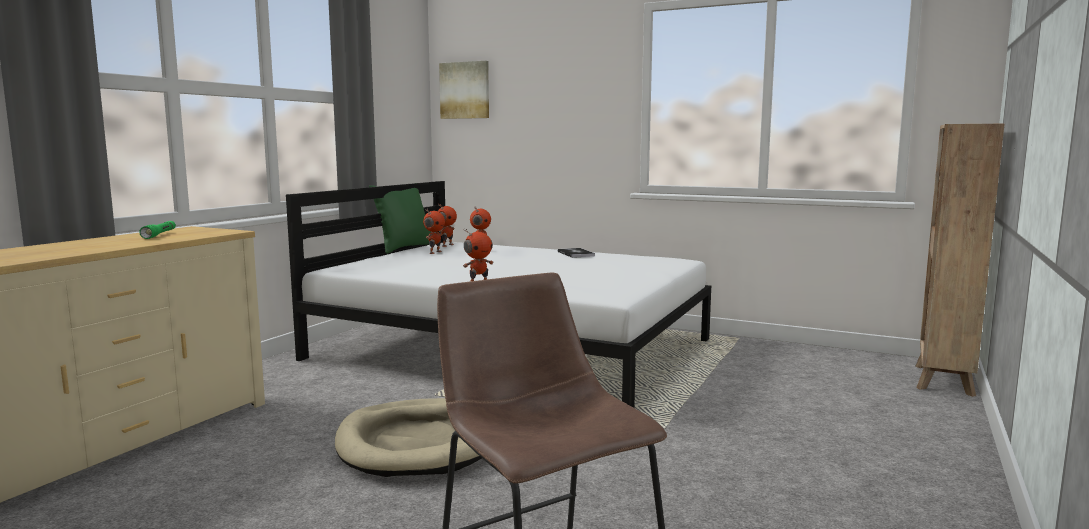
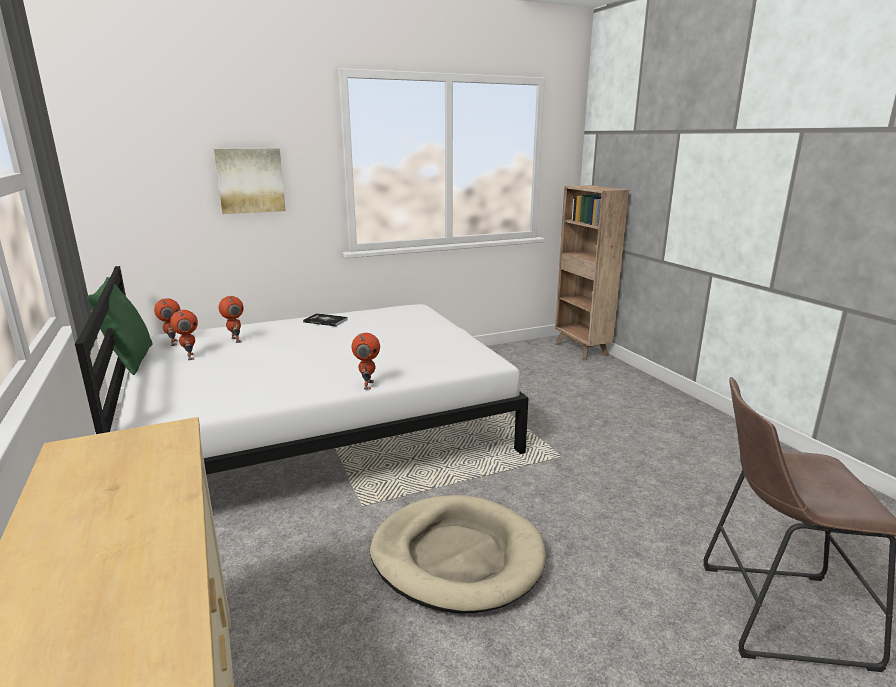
camera: 50 degrees left, 10 degrees up
(159, 234) = (97, 480): green flashlight -> none
(465, 90) = (118, 151): picture -> picture (250, 180)

